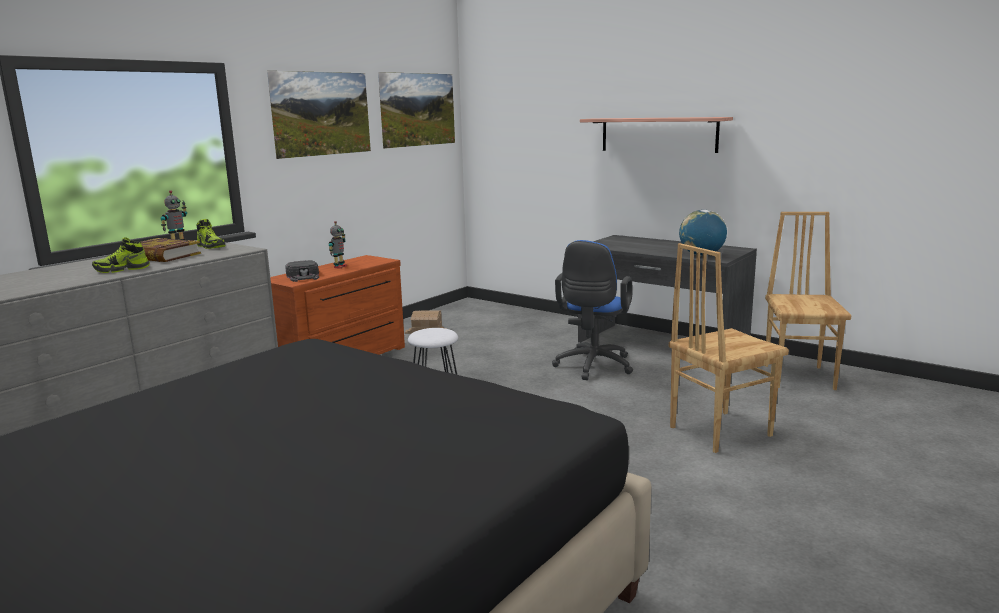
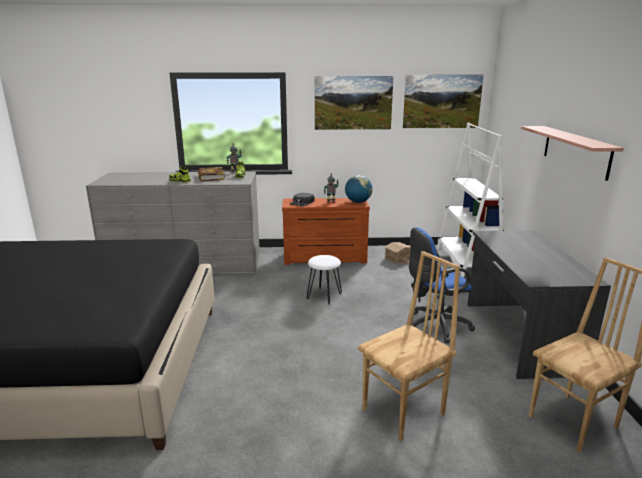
camera: 50 degrees right, 5 degrees up
(502, 313) = (467, 264): none -> white bookcase
(701, 255) = (534, 272): globe -> globe (358, 202)
(718, 431) = (404, 412): brown chair -> brown chair turned 120 degrees clockwise

